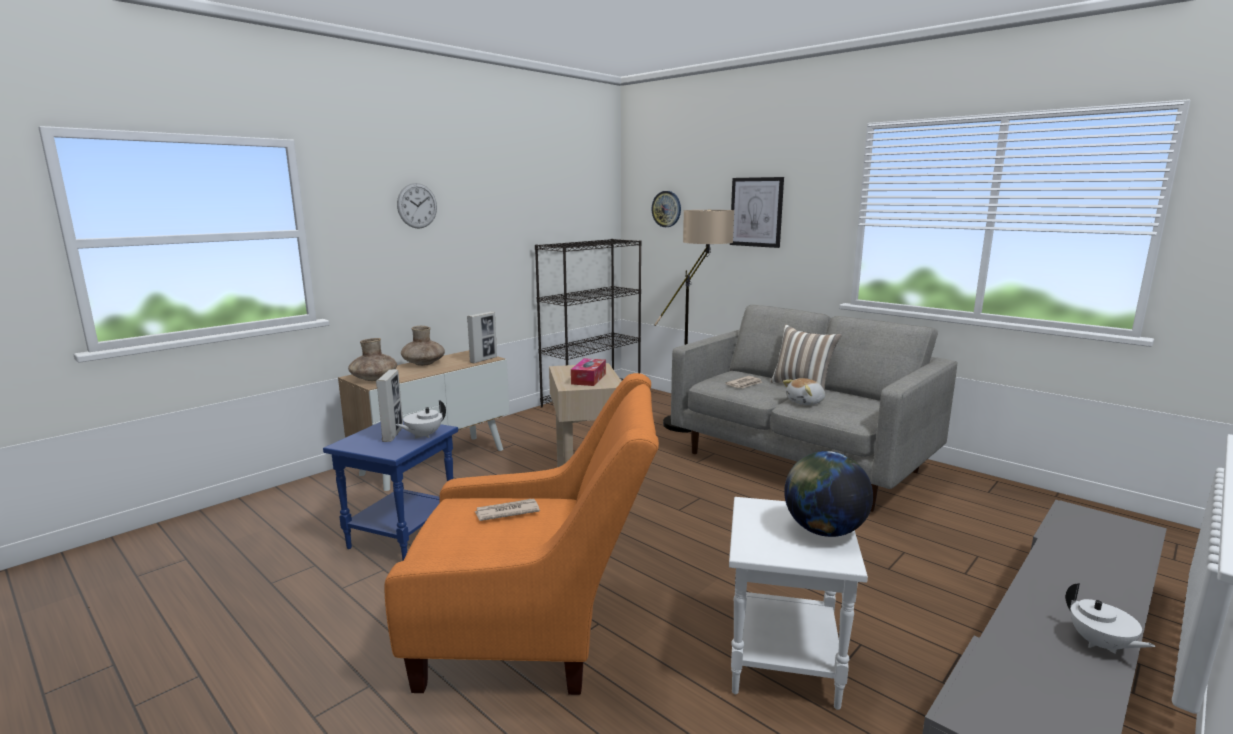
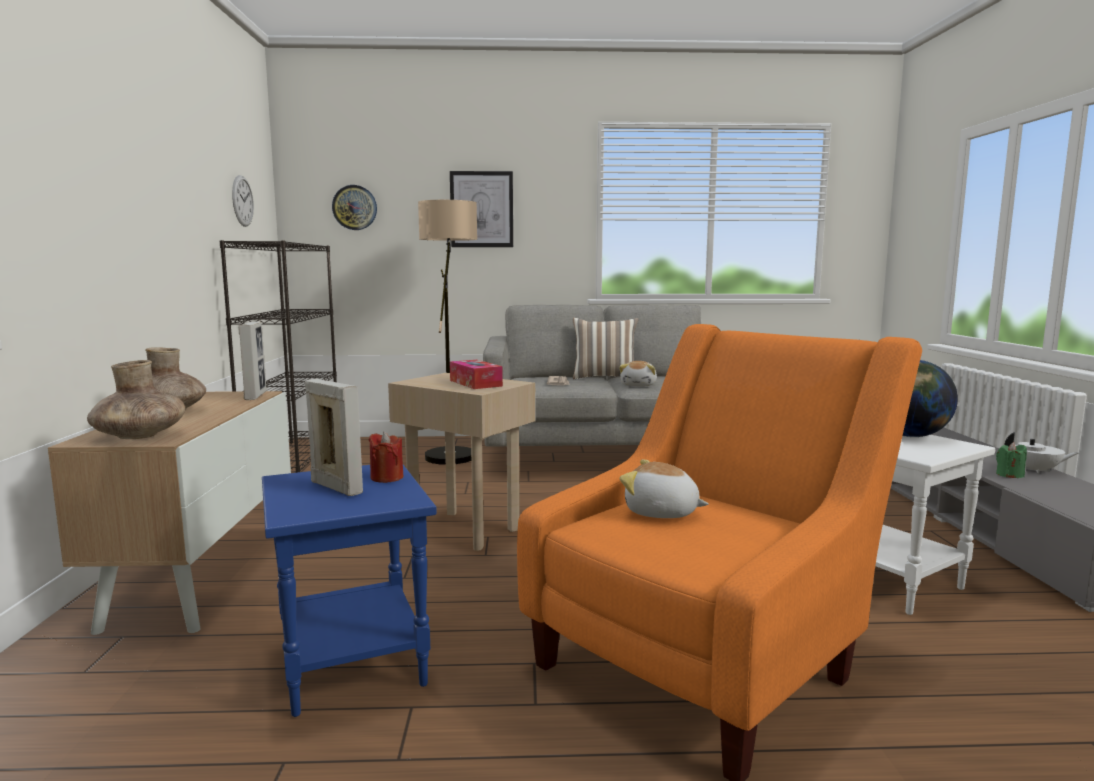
camera: 45 degrees left, 5 degrees down
(417, 205) = (95, 148): wall clock -> wall clock (242, 201)
(423, 436) = (387, 477): white teapot -> red candle
(506, 512) = (661, 513): newspaper -> plush toy
(1033, 631) = (1009, 475): none -> green candle

